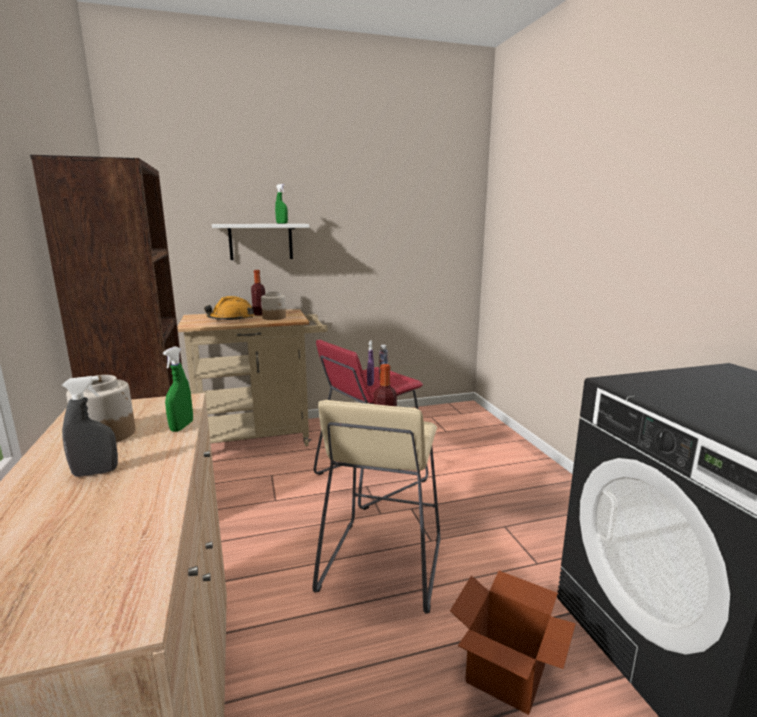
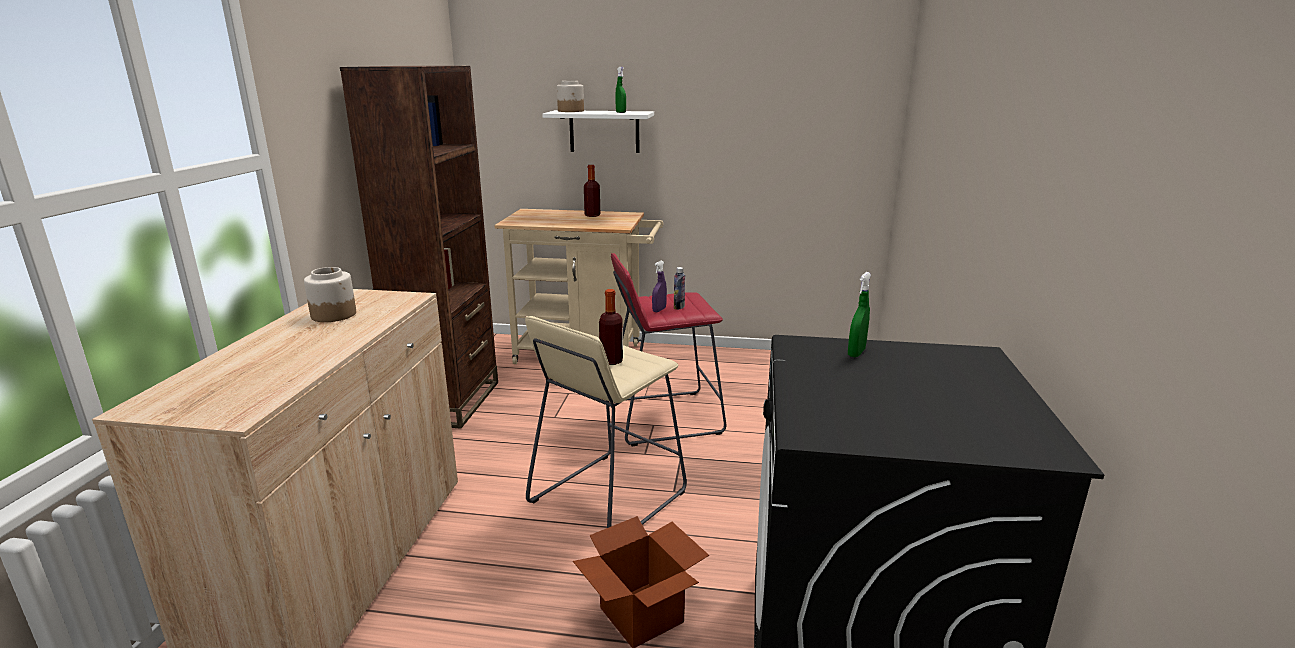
camera: 25 degrees right, 5 degrees up
(95, 472) = (301, 339): grey spray bottle -> none
(181, 427) = (386, 318): green spray bottle -> green spray bottle (856, 353)
(231, 319) = (557, 219): orange hard hat -> none
(274, 317) = (601, 221): jar -> jar (571, 111)

